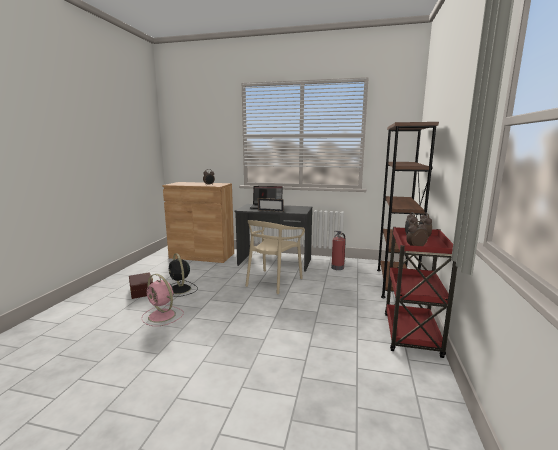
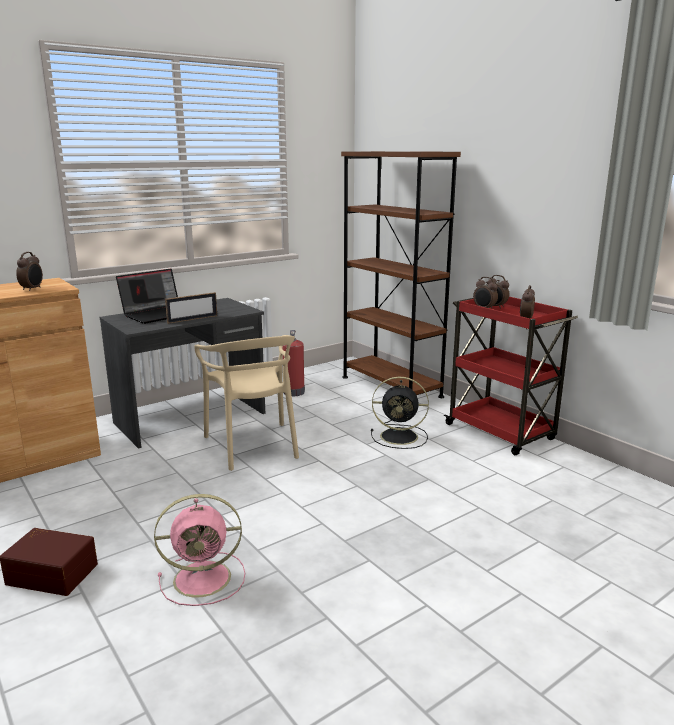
camera: 50 degrees left, 5 degrees up
(180, 289) = (130, 530): black fan -> black fan (400, 436)

